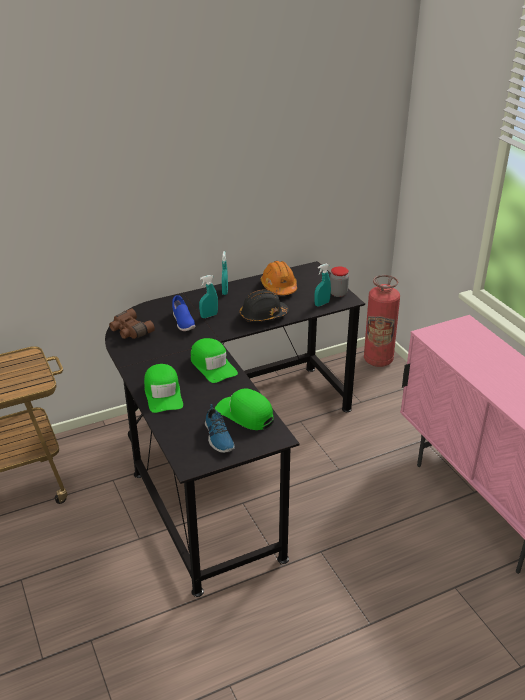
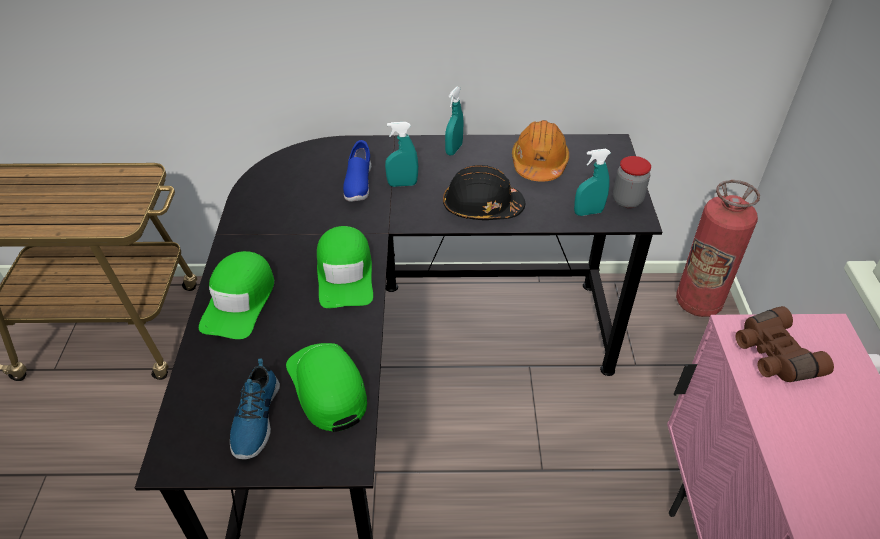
camera: 25 degrees right, 10 degrees up
(130, 331) = (277, 178): brown binoculars -> brown binoculars (772, 355)

